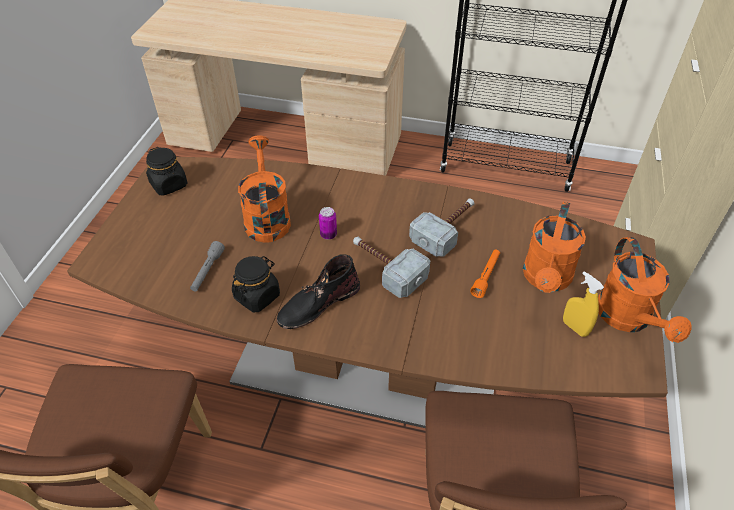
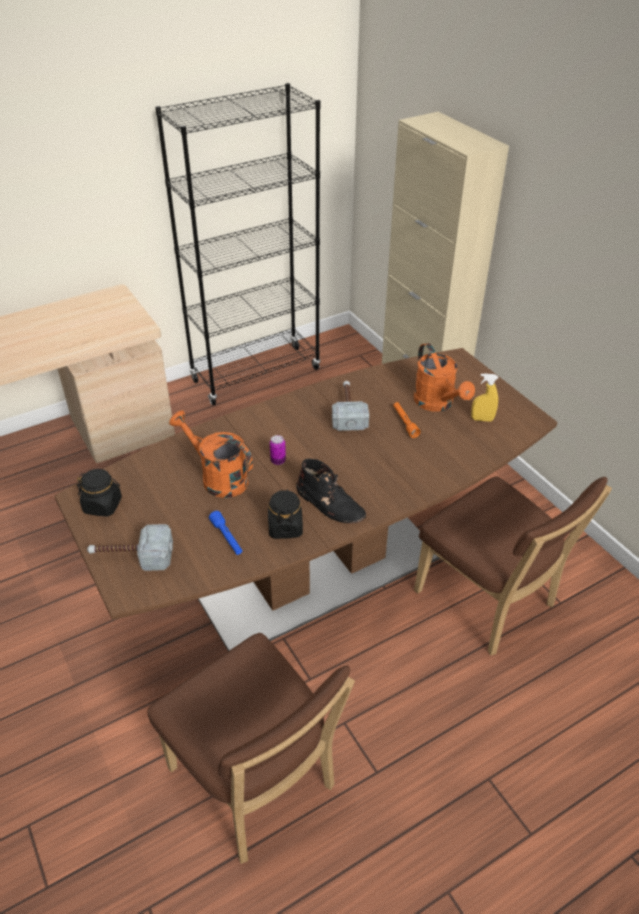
camera: 45 degrees left, 5 degrees down
(207, 271) = (227, 537): grey flashlight -> blue flashlight
(318, 303) = (330, 504): black boot -> black boot turned 60 degrees counterclockwise
(385, 268) = (342, 456): hammer -> hammer (132, 556)
(628, 319) = (500, 398): orange watering can -> none

